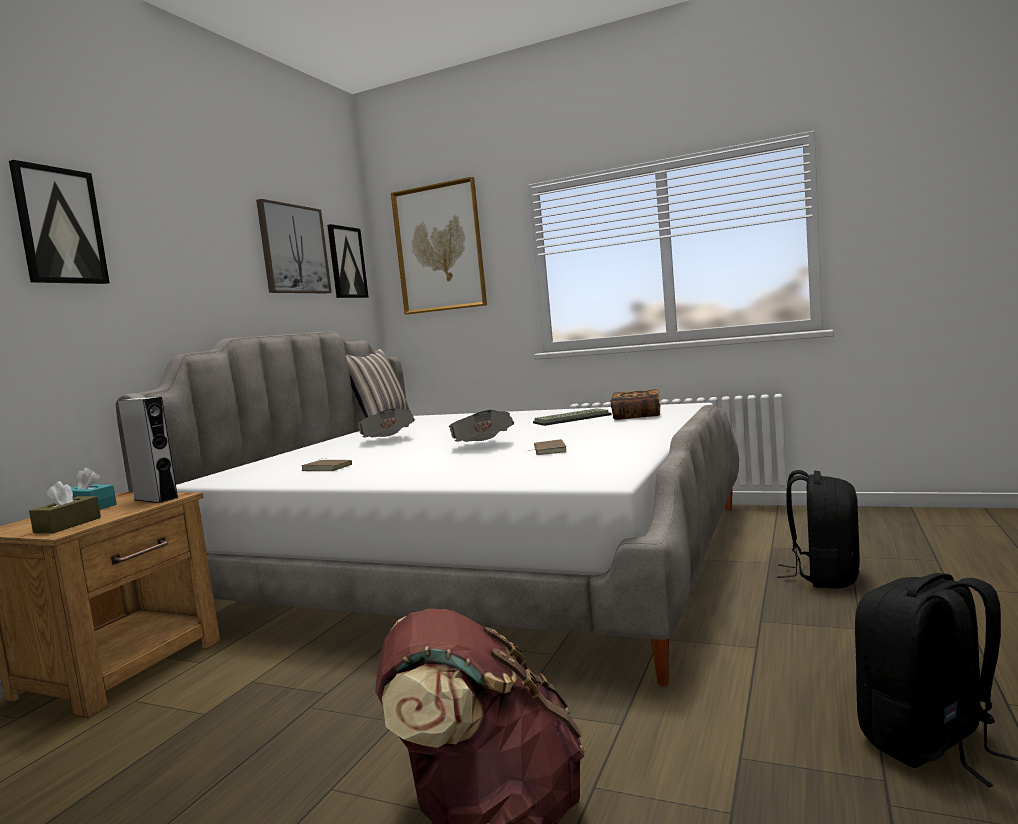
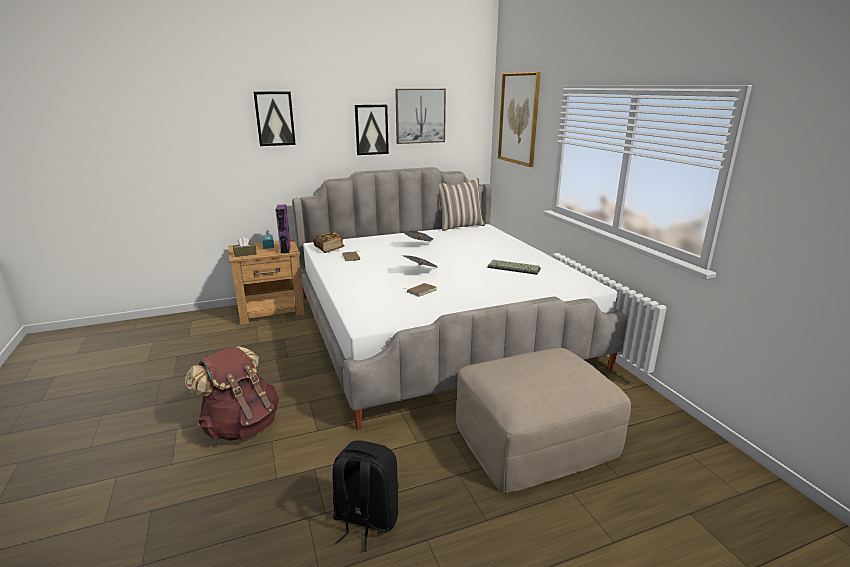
camera: 45 degrees right, 15 degrees up
(156, 499) = (285, 250): grey speaker -> purple speaker
(346, 262) = (466, 120): picture -> picture (371, 129)
(636, 416) = (538, 283): book -> book (329, 249)
(824, 576) = (534, 438): black backpack -> beige ottoman

